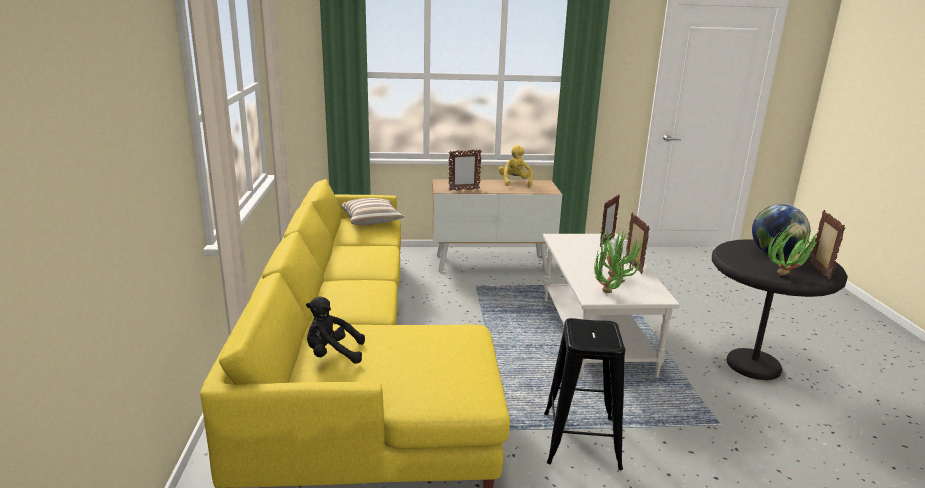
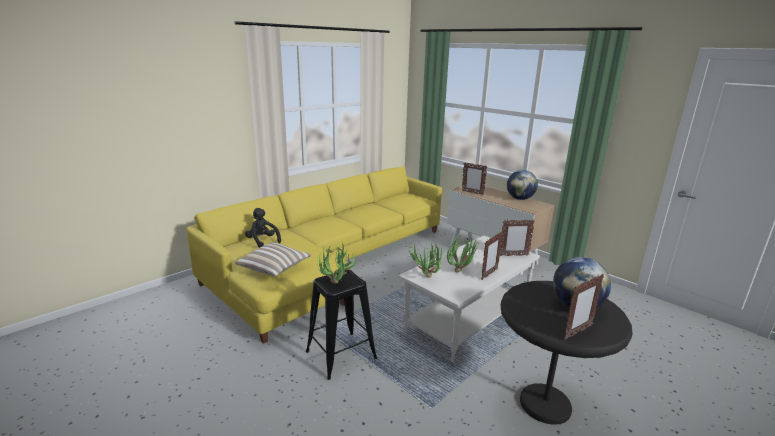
camera: 50 degrees right, 0 degrees up
(372, 221) = (414, 198): pillow -> pillow (275, 268)
(515, 183) = (520, 199): yellow plush toy -> globe
(788, 276) = (535, 319): potted plant -> potted plant (336, 285)

